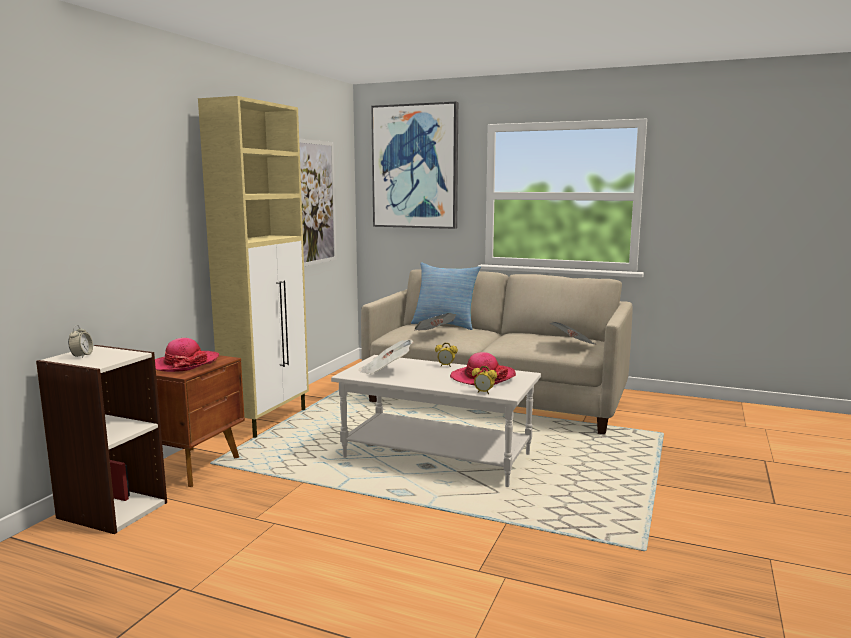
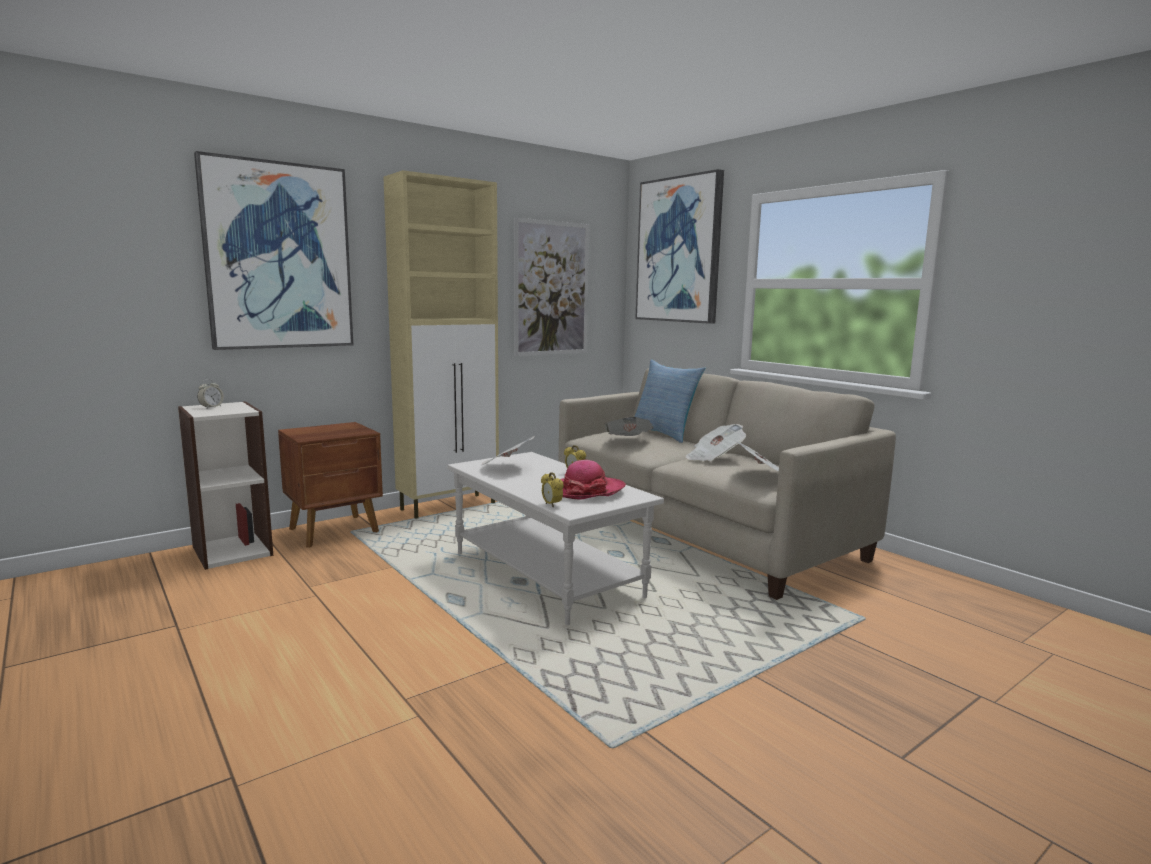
camera: 30 degrees right, 0 degrees up
(114, 184) = (278, 256): none -> picture
(184, 364) = (328, 431): hat -> none
(518, 338) = (714, 458): none -> newspaper

